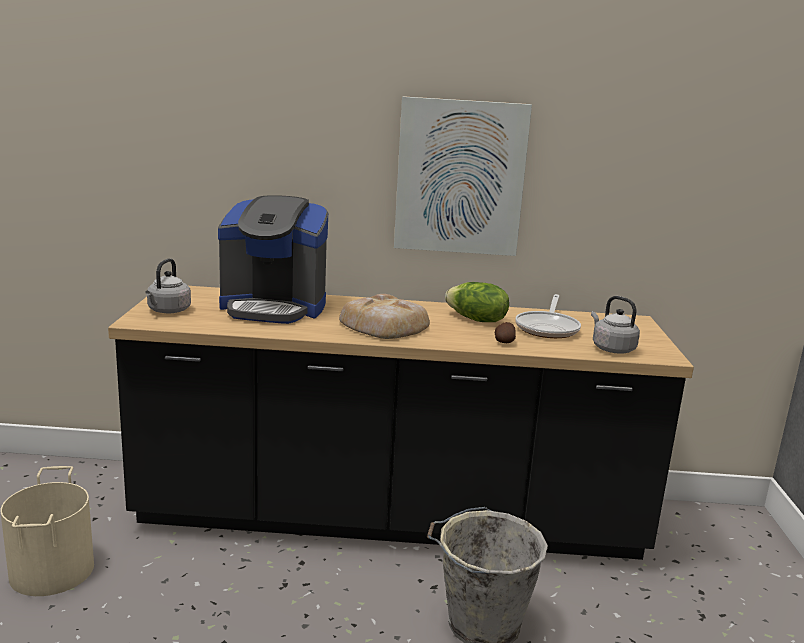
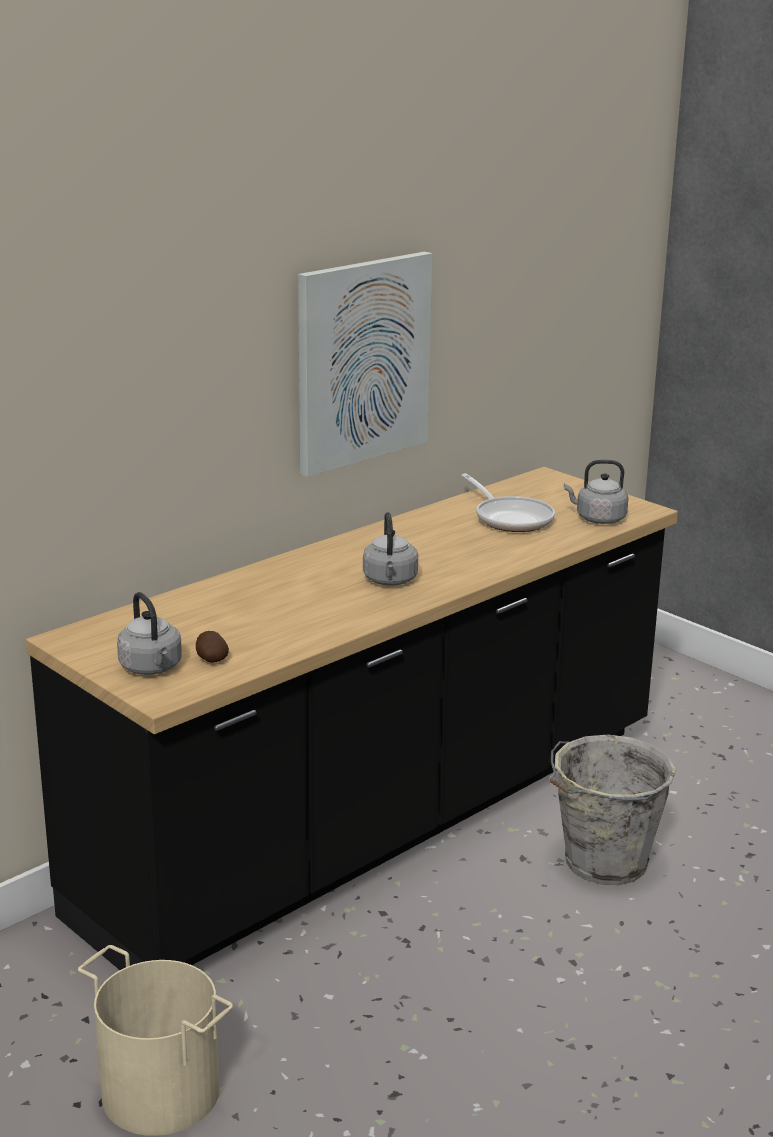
camera: 45 degrees left, 5 degrees up
(274, 308) = (239, 610): coffee machine -> none
(384, 326) = (390, 581): bread -> grey kettle
(476, 320) = (440, 536): lettuce -> none
(504, 342) = (517, 551): potato -> potato (210, 659)

